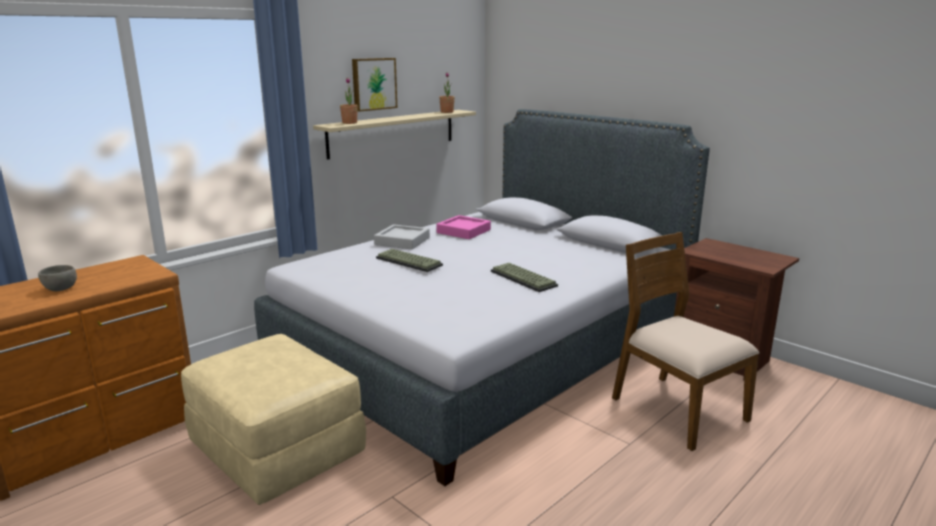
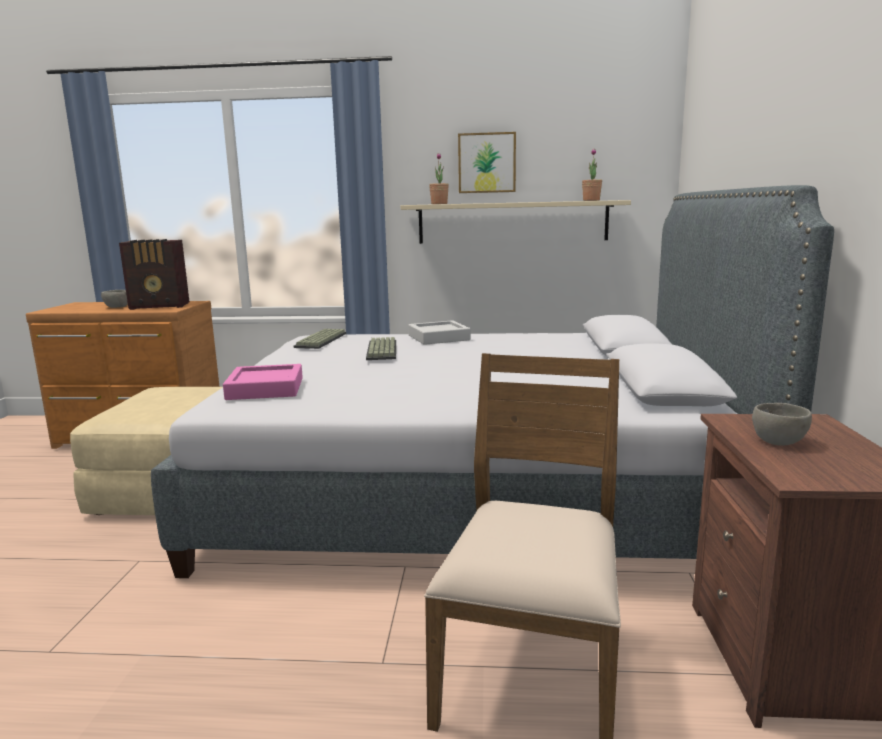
camera: 50 degrees right, 5 degrees down
(119, 274) = (161, 306): none -> radio
(463, 231) = (521, 342): pink tray -> pink tray (265, 389)
(524, 278) = (429, 389): keyboard -> keyboard (322, 340)
(727, 255) = (778, 441): none -> grey bowl

